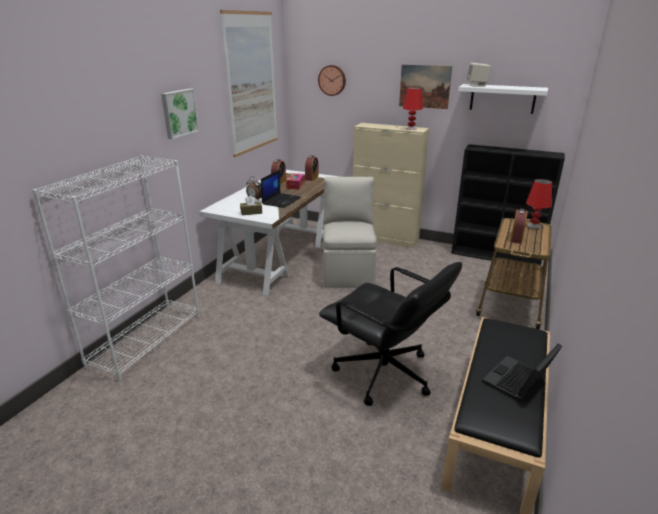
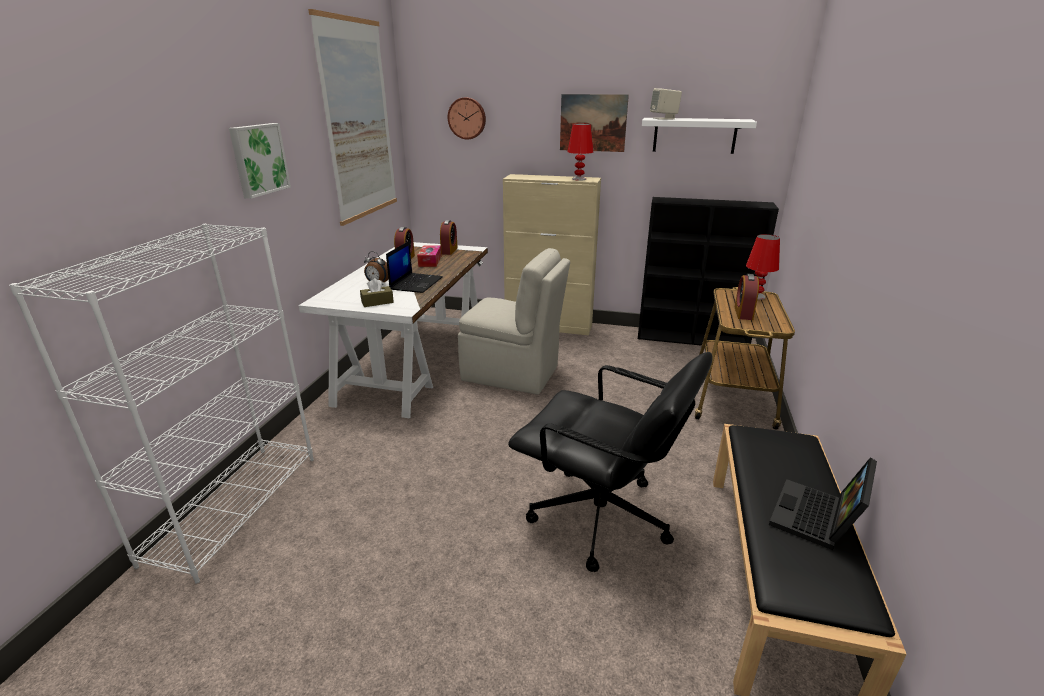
camera: 10 degrees left, 0 degrees up
(348, 271) = (513, 374): beige chair -> beige chair turned 120 degrees clockwise

